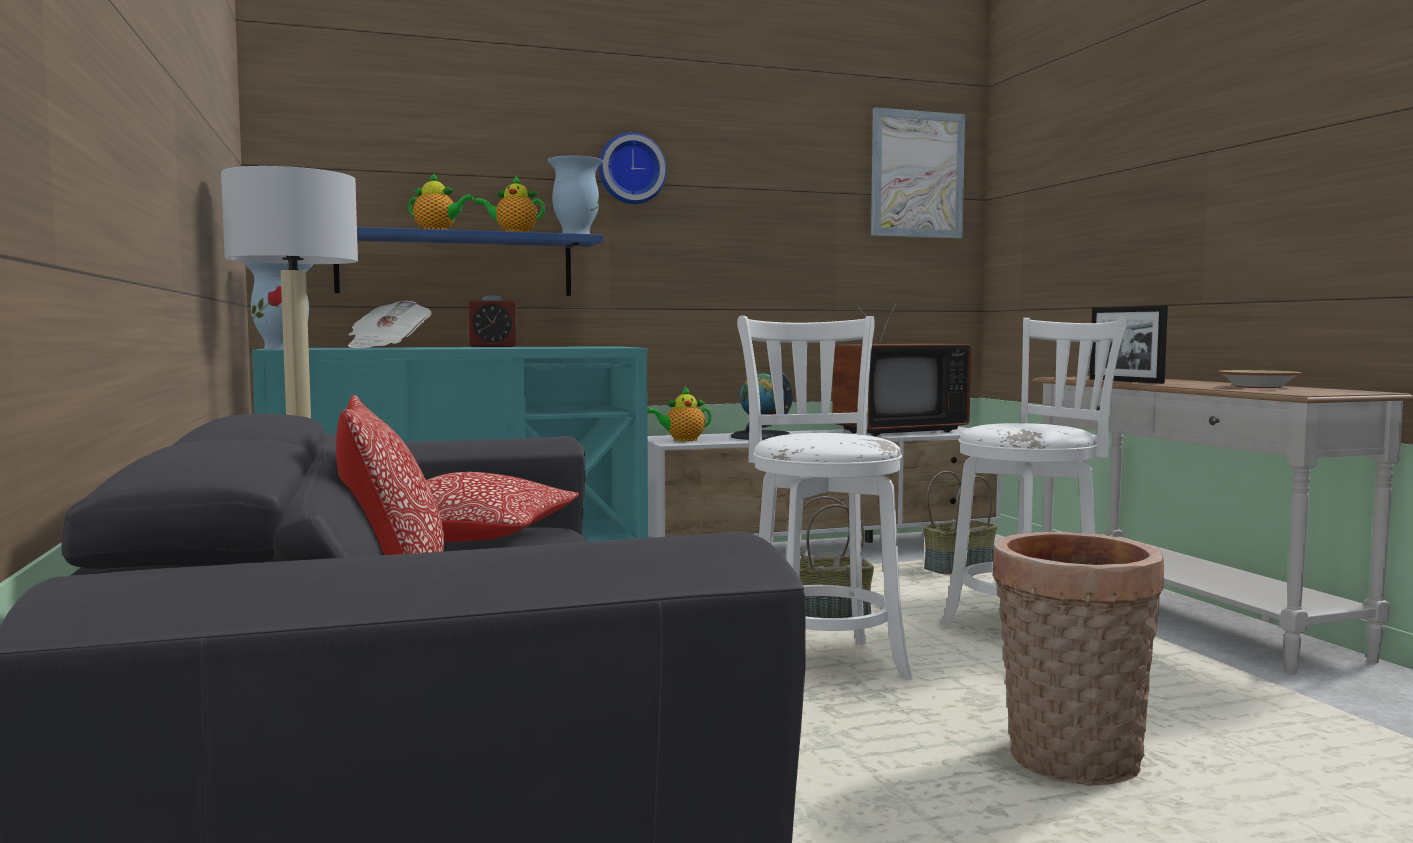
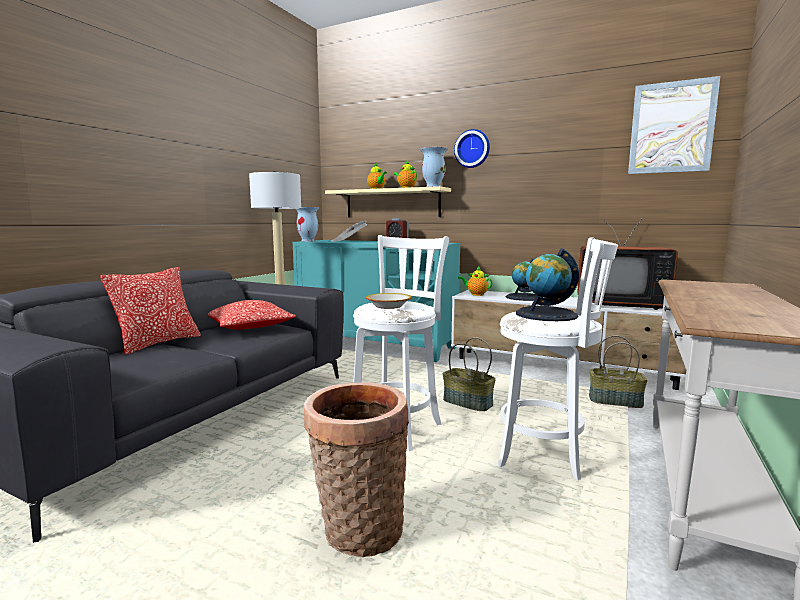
camera: 45 degrees right, 5 degrees up
(456, 265) = (392, 203): blue shelf -> beige shelf
(1026, 425) = (546, 314): none -> globe
(1125, 381) = (686, 290): picture frame -> none
(1257, 387) = (746, 311): bowl -> bowl (388, 306)

